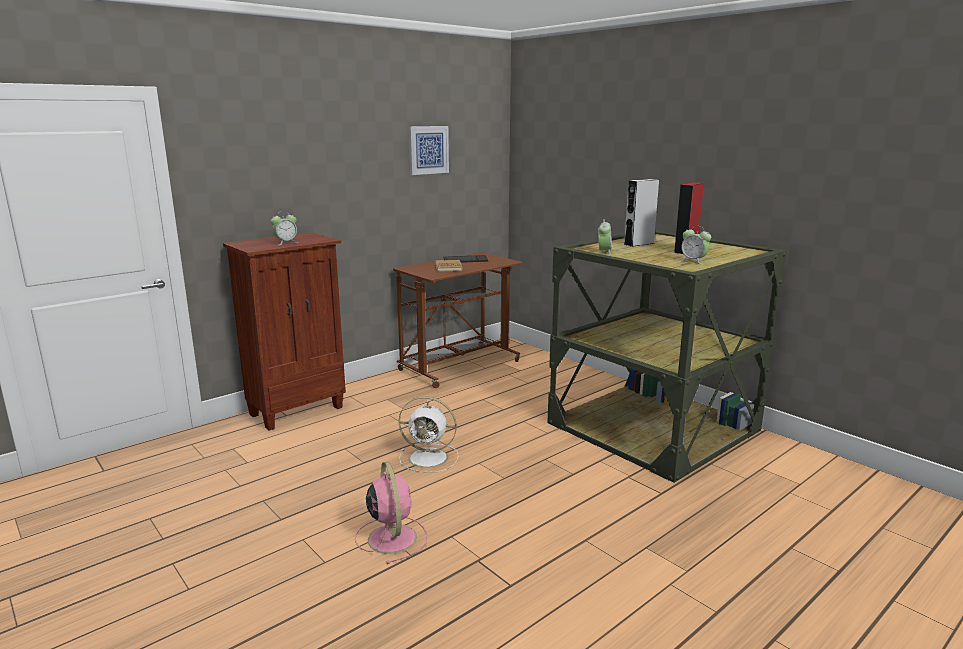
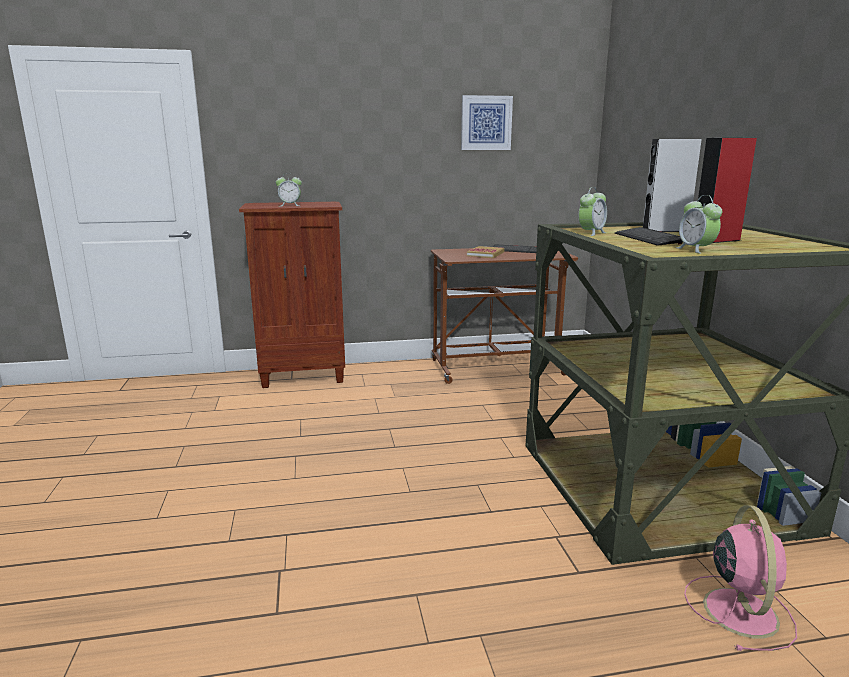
camera: 30 degrees right, 0 degrees up
(391, 537) = (235, 515): pink fan -> pink fan (739, 610)
(430, 458) = (362, 449): white fan -> none
(647, 253) = (648, 238): none -> keyboard

